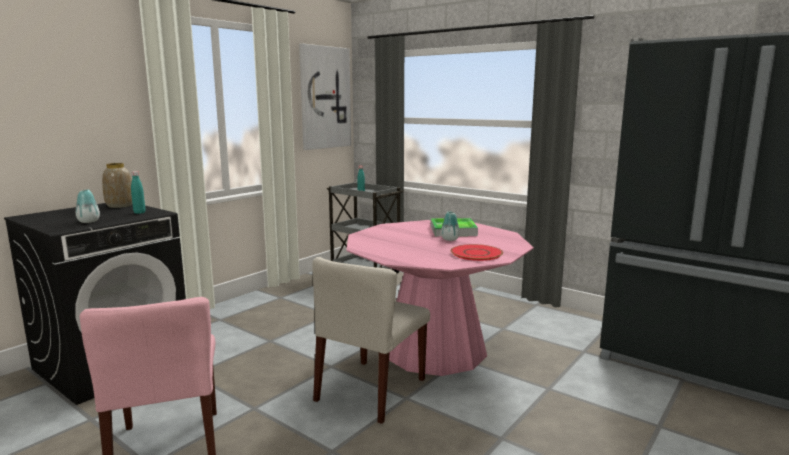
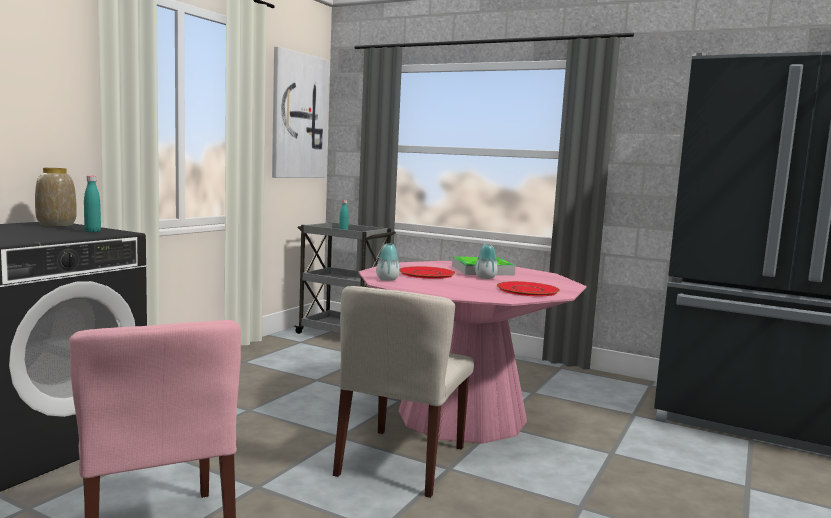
camera: 10 degrees left, 5 degrees down
(88, 221) = (29, 237): vase -> vase (387, 279)
(402, 236) = (426, 274): none -> red plate

